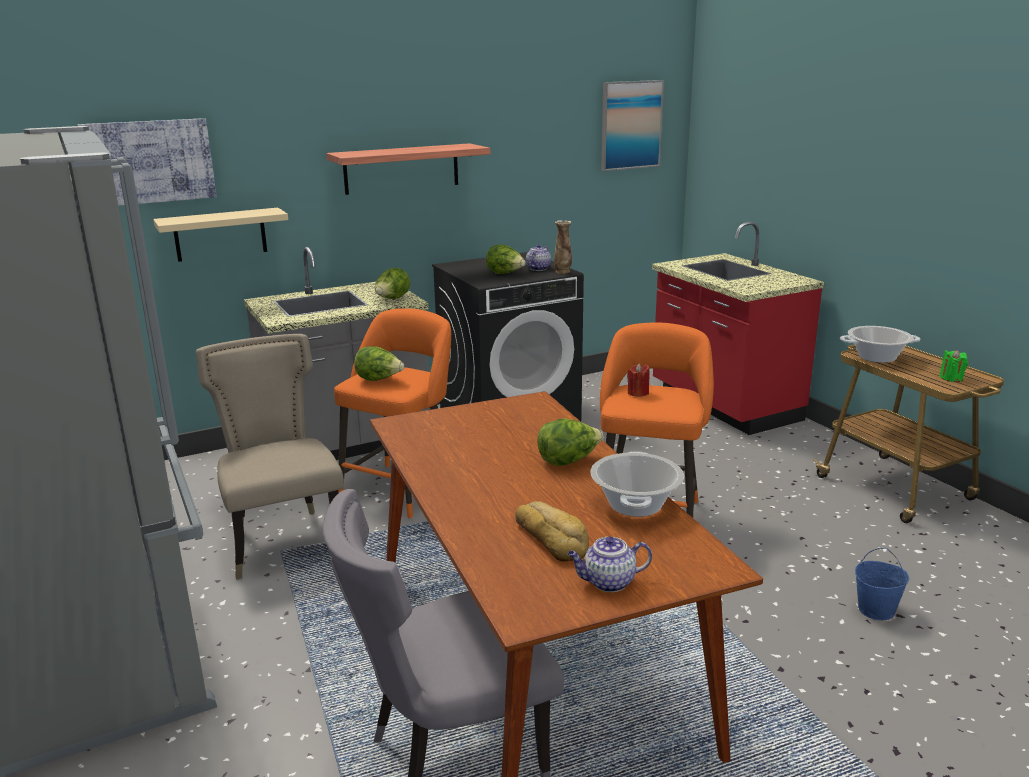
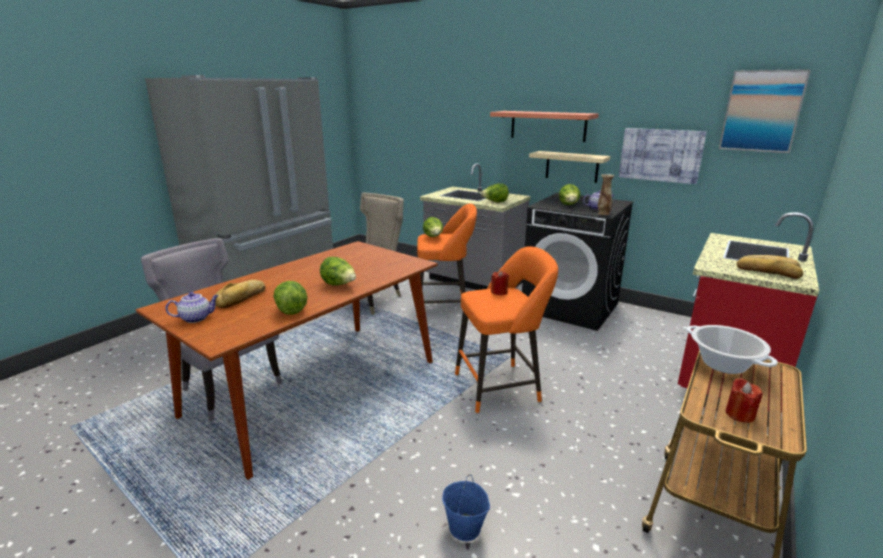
camera: 60 degrees right, 0 degrees up
(149, 162) = (423, 107): picture -> picture (660, 155)
(220, 234) = (447, 149): beige shelf -> beige shelf (572, 166)
(608, 582) = (196, 318): teapot -> teapot turned 105 degrees clockwise
(636, 505) = (291, 310): cooking pot -> lettuce
(775, 280) = (768, 272): none -> bread
(951, 378) = (740, 414): green candle -> red candle

